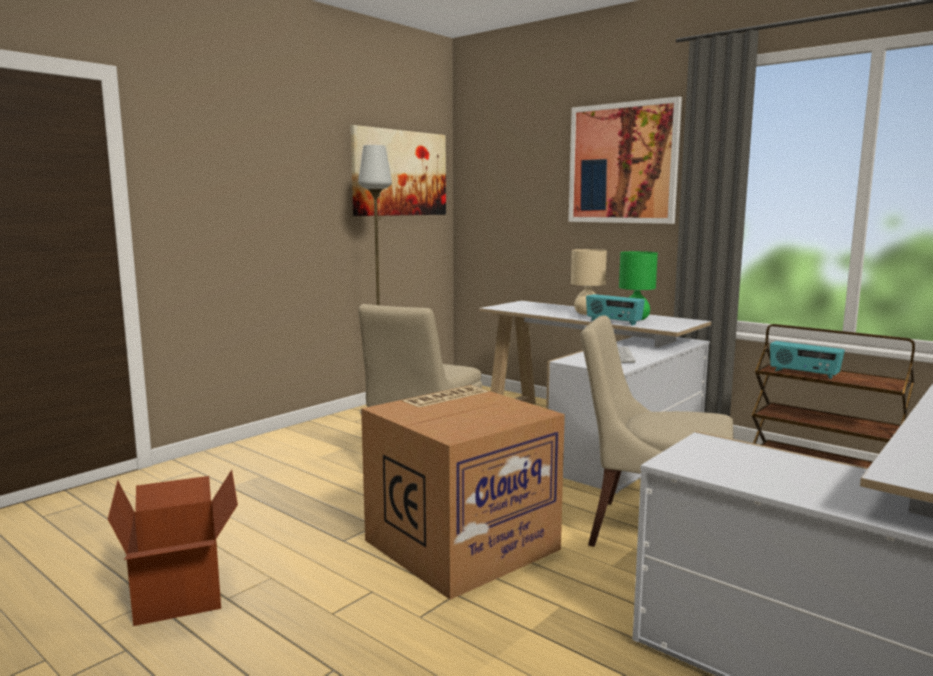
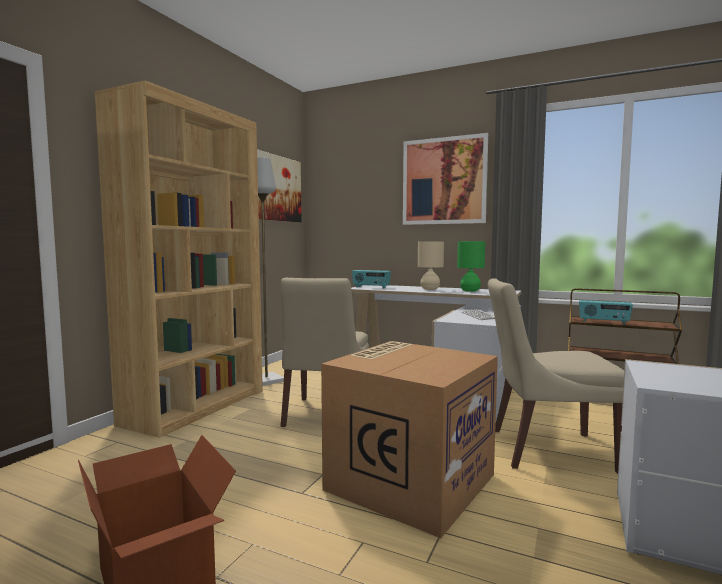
camera: 15 degrees left, 5 degrees down
(288, 440) = (196, 406): none -> brown bookcase
(613, 322) = (459, 293): radio -> radio (370, 287)

